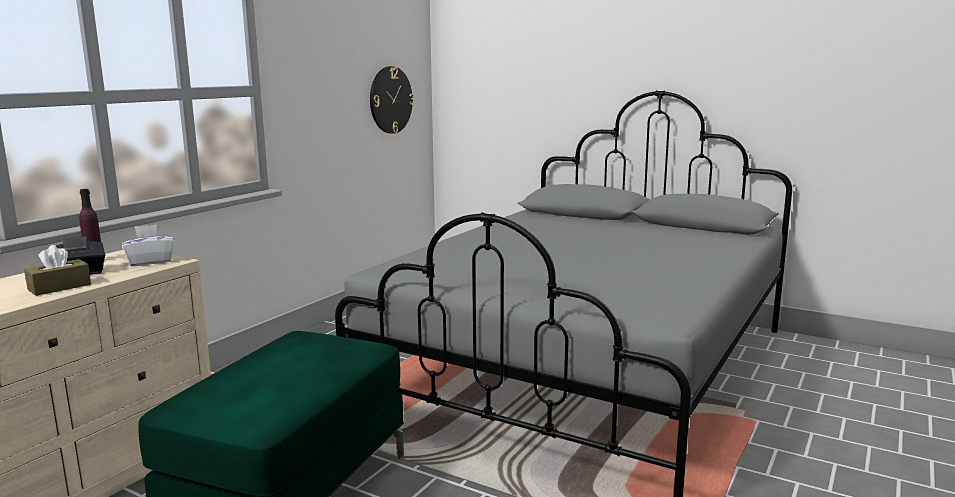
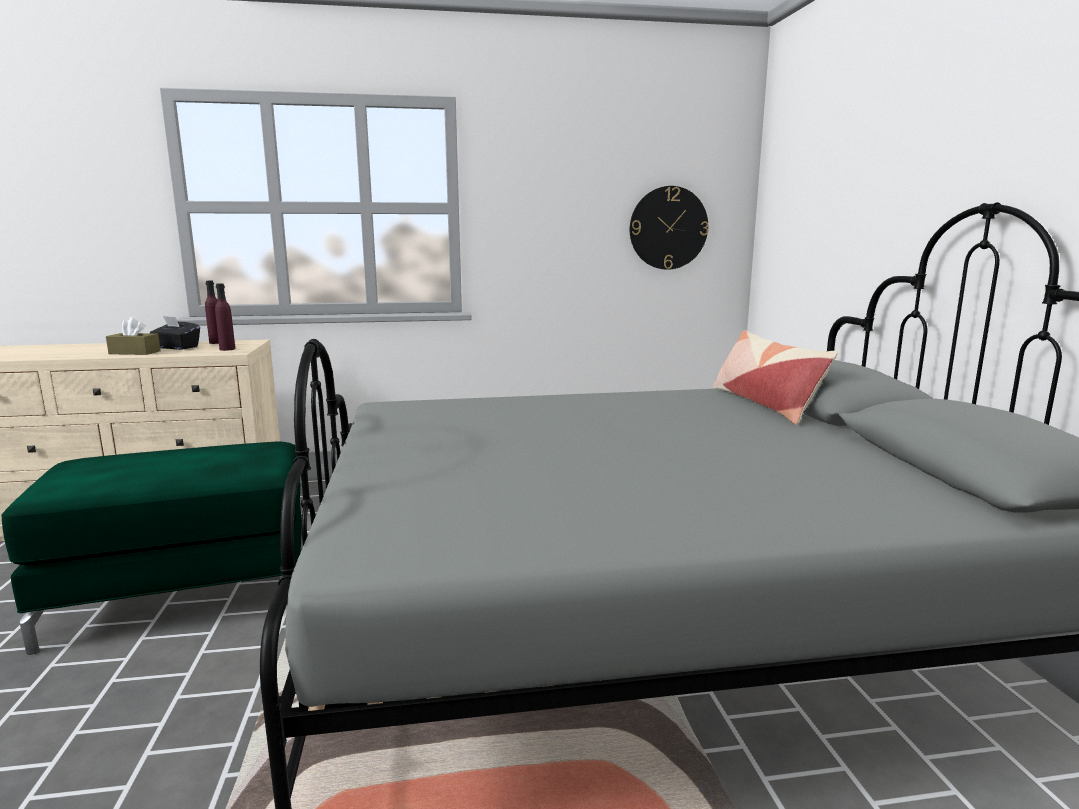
camera: 50 degrees right, 0 degrees up
(150, 261) = (227, 349): white tissue box -> purple bottle
(561, 217) = (765, 404): none -> pillow

